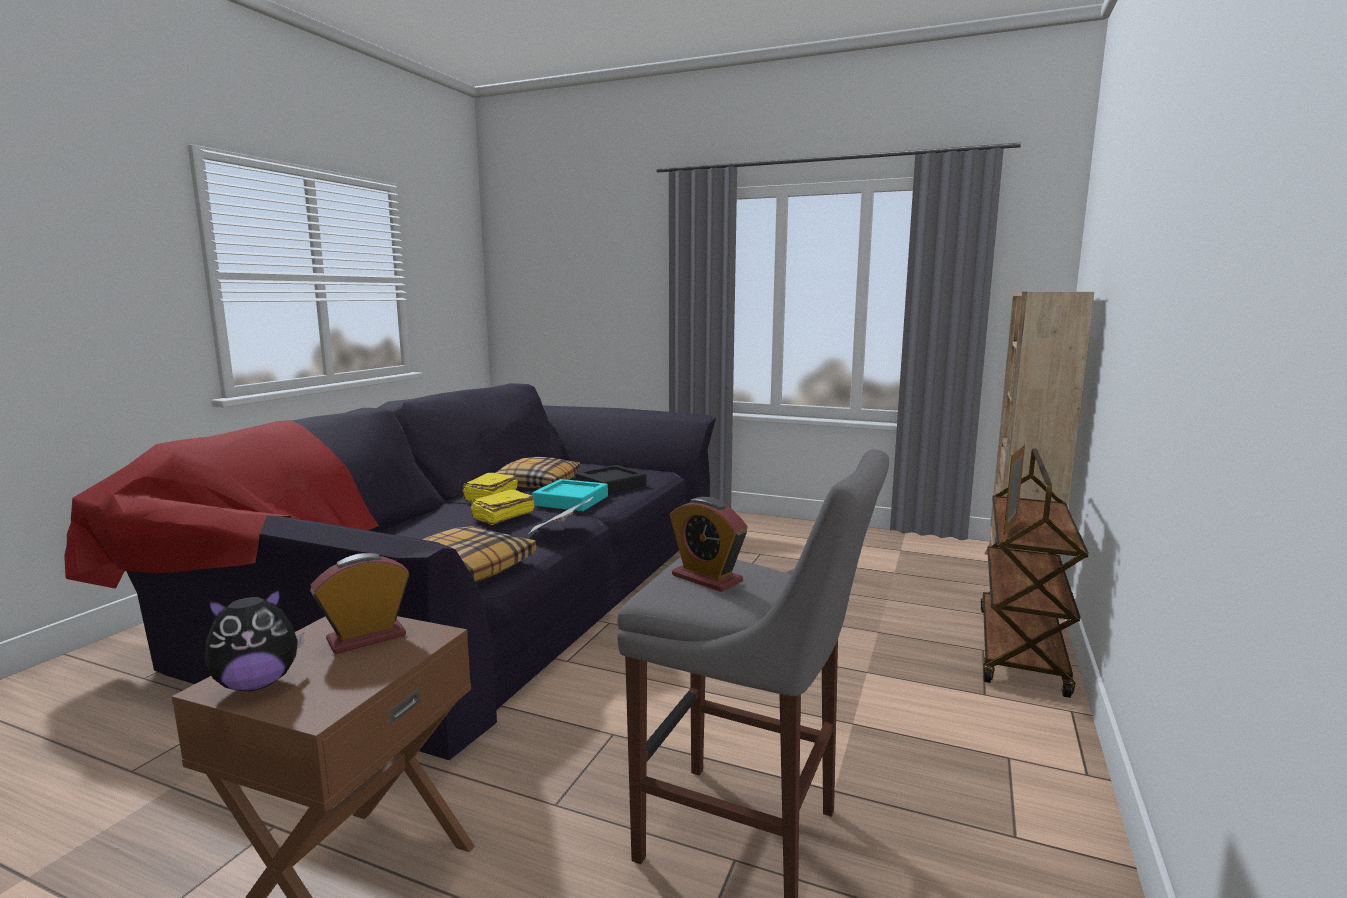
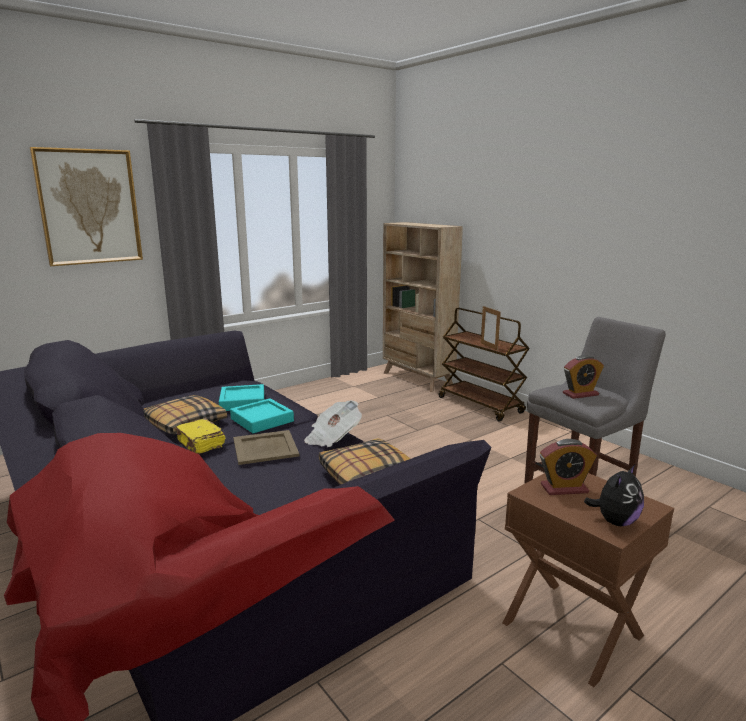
camera: 60 degrees left, 5 degrees up
(257, 684) = (615, 521): plush toy -> plush toy turned 45 degrees clockwise
(366, 638) = (564, 488): alarm clock -> alarm clock turned 90 degrees counterclockwise
(502, 517) = (264, 448): yellow book -> beige tray
(610, 485) = (242, 402): black tray -> turquoise tray
(618, 264) = (89, 207): none -> picture

